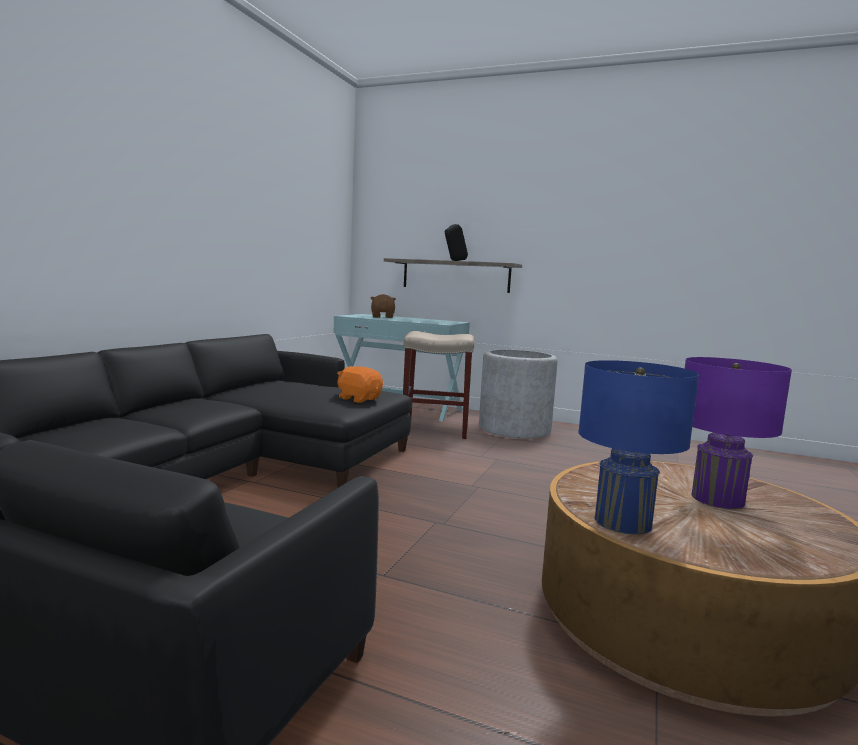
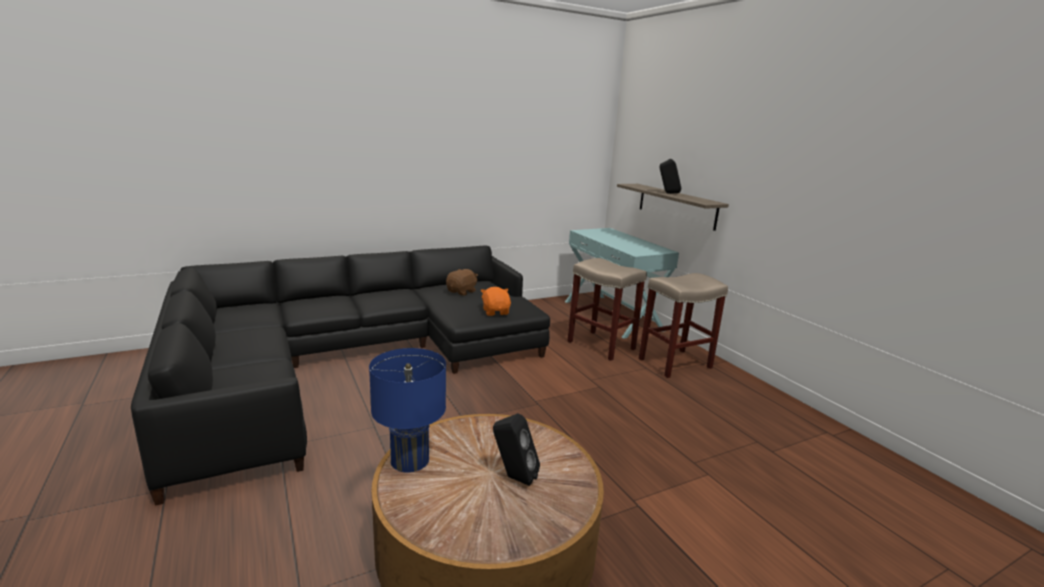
camera: 40 degrees right, 10 degrees up
(383, 317) = (611, 235): brown plush toy -> brown plush toy (462, 292)
(514, 429) = (674, 363): grey planter -> beige stool
(717, 499) = (513, 477): purple table lamp -> black speaker

